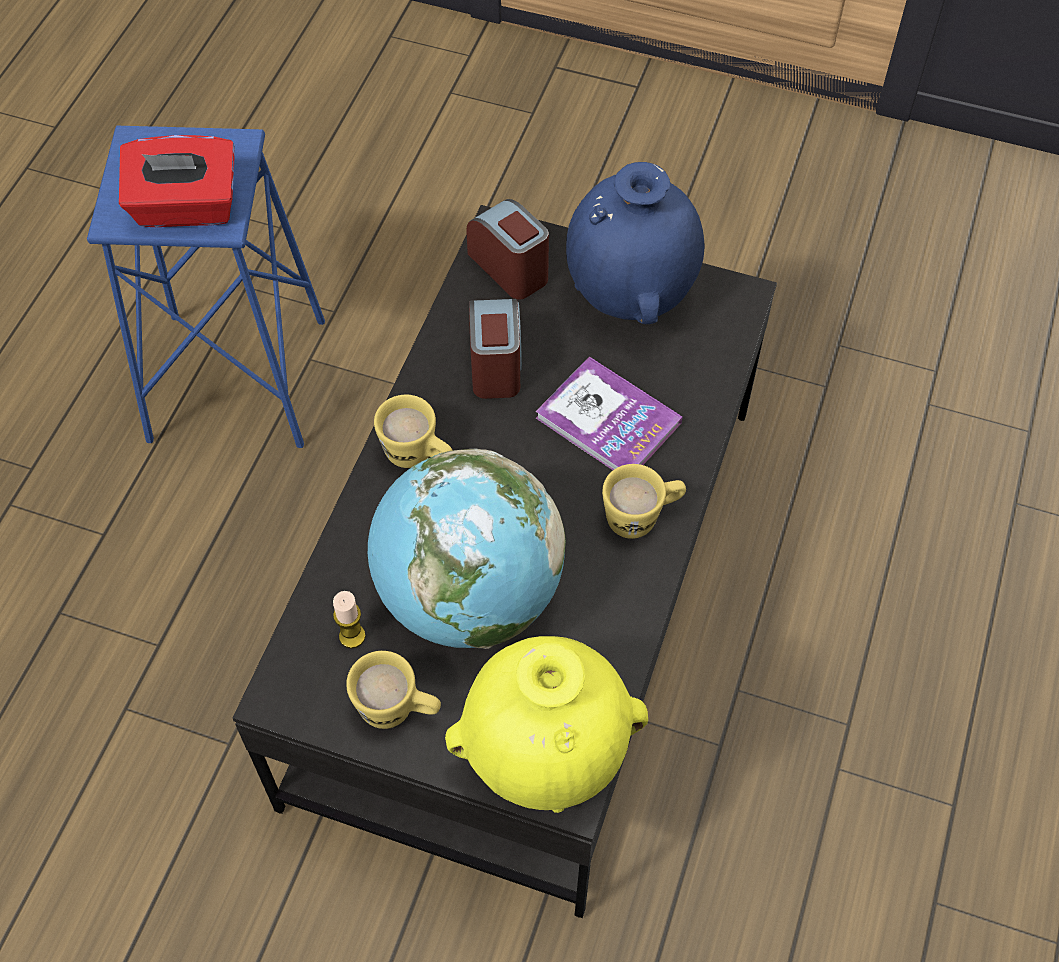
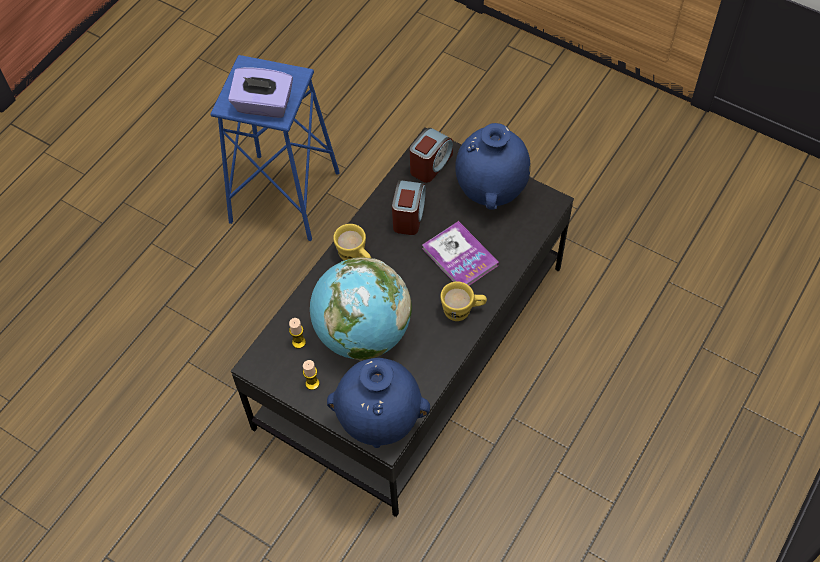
camera: 15 degrees right, 0 degrees up
(186, 208) = (263, 106): red tissue box -> purple tissue box
(398, 710) = (312, 383): yellow mug -> candle
(510, 267) = (430, 164): alarm clock -> alarm clock turned 60 degrees clockwise
(547, 756) = (380, 421): yellow vase -> blue vase

